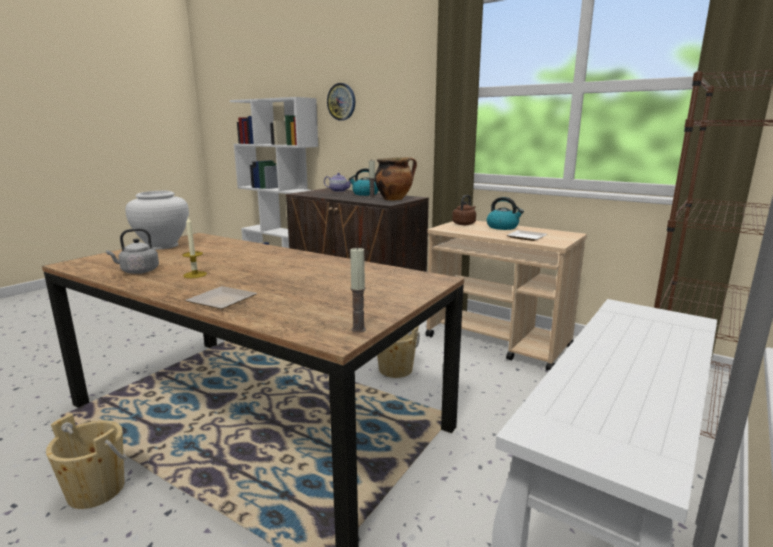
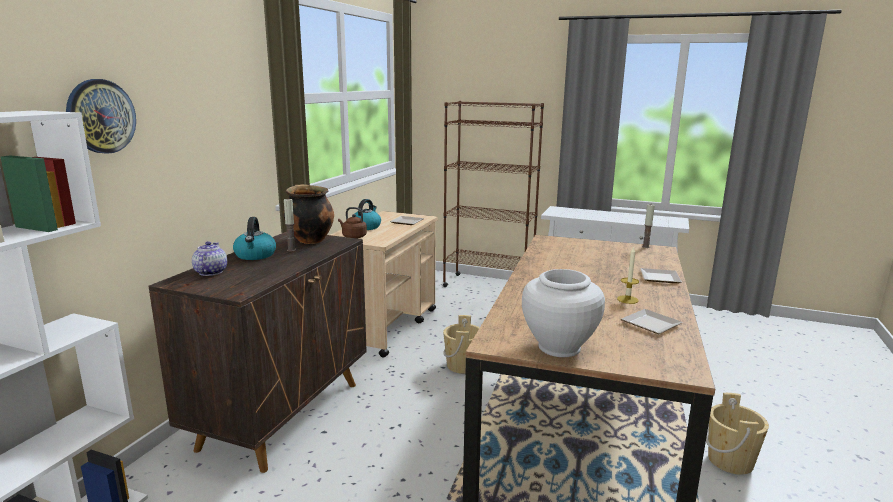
camera: 105 degrees left, 0 degrees up
(138, 271) = (653, 324): grey kettle -> plate

